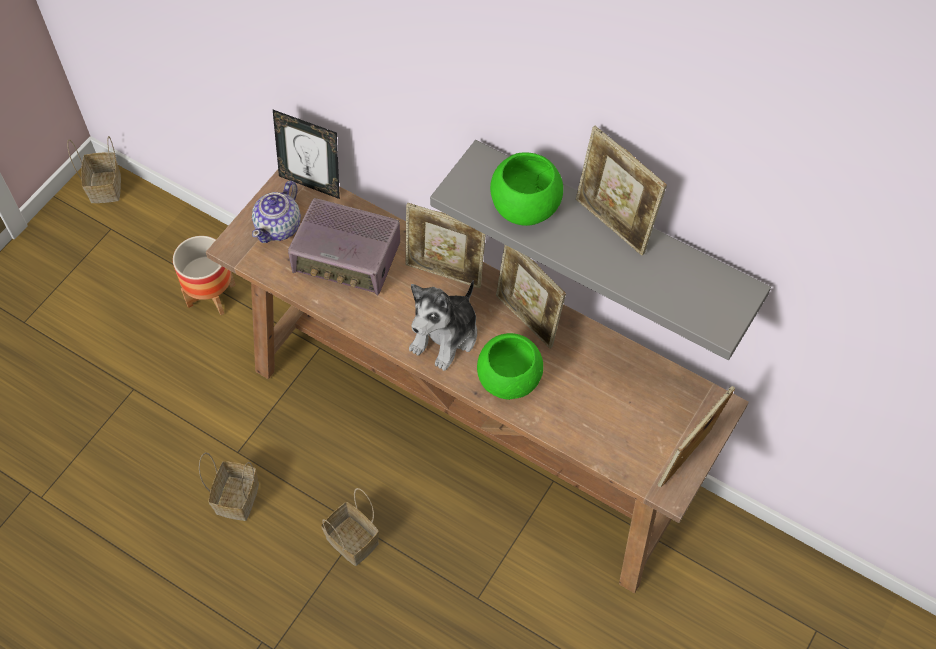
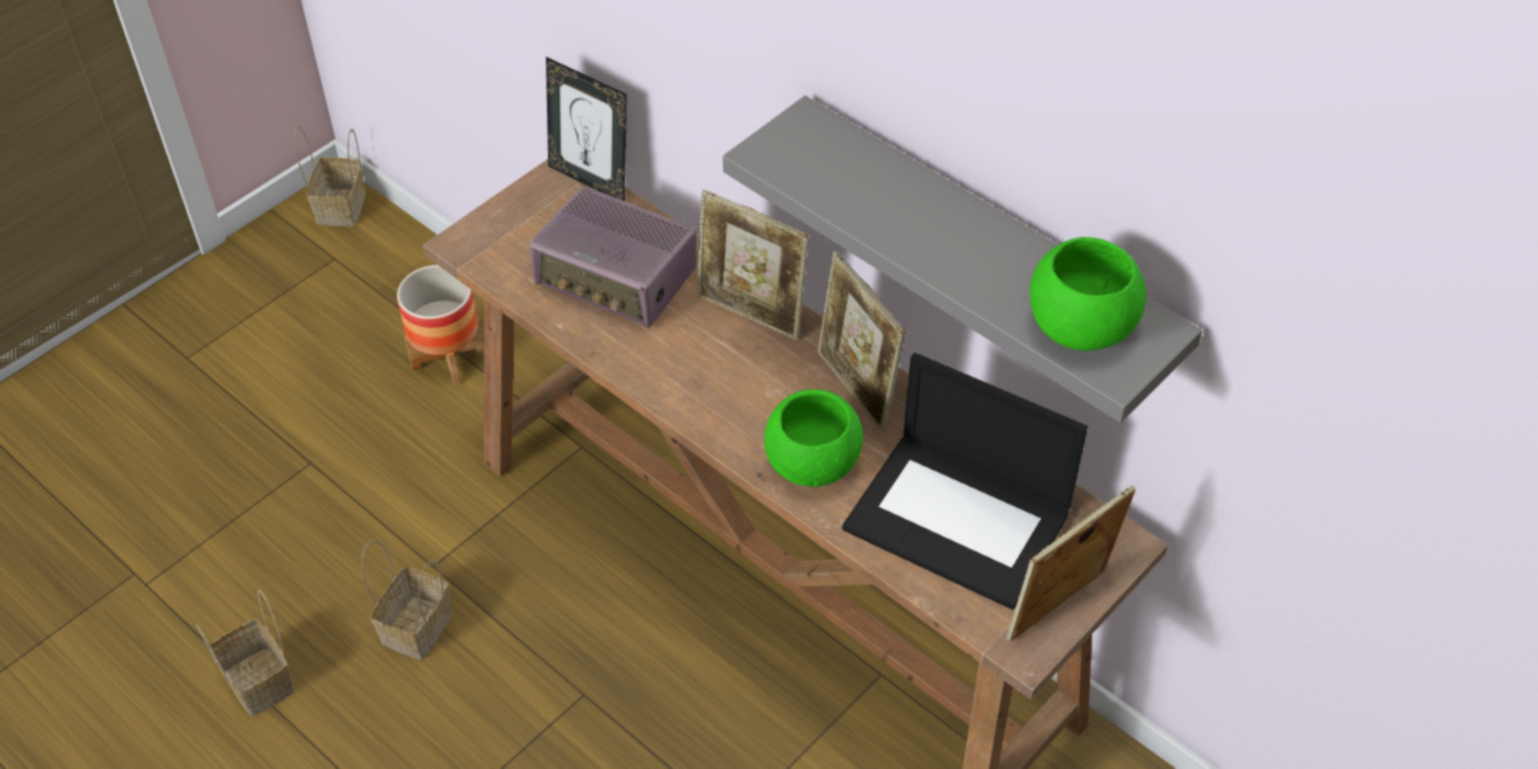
camera: 10 degrees right, 10 degrees down
(279, 226) = (532, 227): teapot -> none
(354, 541) = (570, 712): basket -> basket (262, 682)
(446, 336) = (733, 395): plush toy -> none
(524, 207) = (855, 184): green bowl -> green bowl (1079, 327)
(613, 225) = (980, 221): picture frame -> none
(613, 405) = (960, 520): none -> laptop

